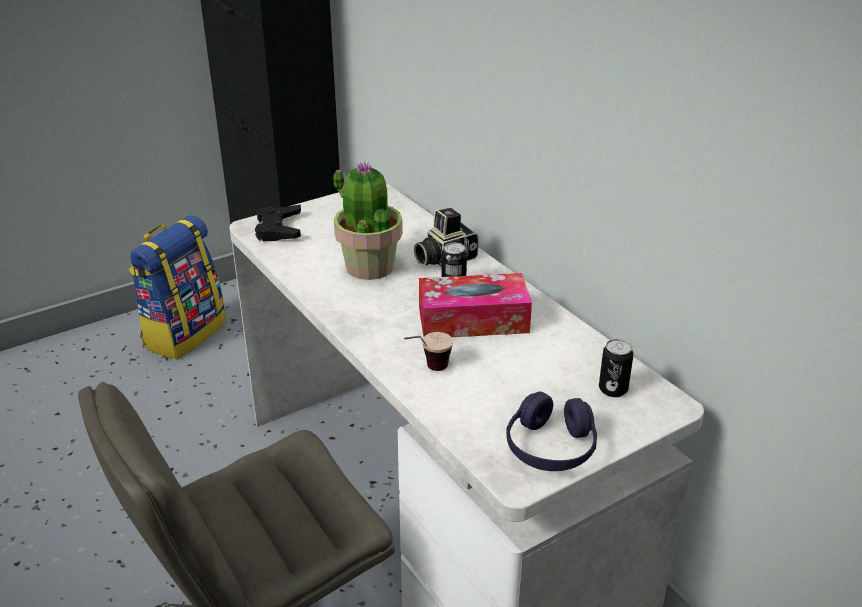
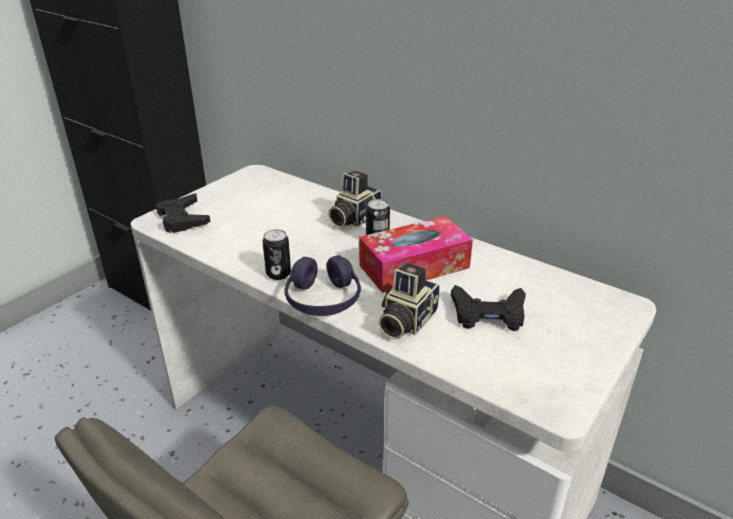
camera: 20 degrees left, 0 degrees up
(184, 333) = (70, 338): backpack -> none
(369, 266) = (290, 237): potted plant -> none
(427, 370) = (405, 321): cup -> camera
(514, 381) = (488, 314): none -> black game controller
(550, 447) = (563, 368): purple headphones -> purple headphones (323, 299)
(613, 389) = (573, 302): can -> can (278, 274)

